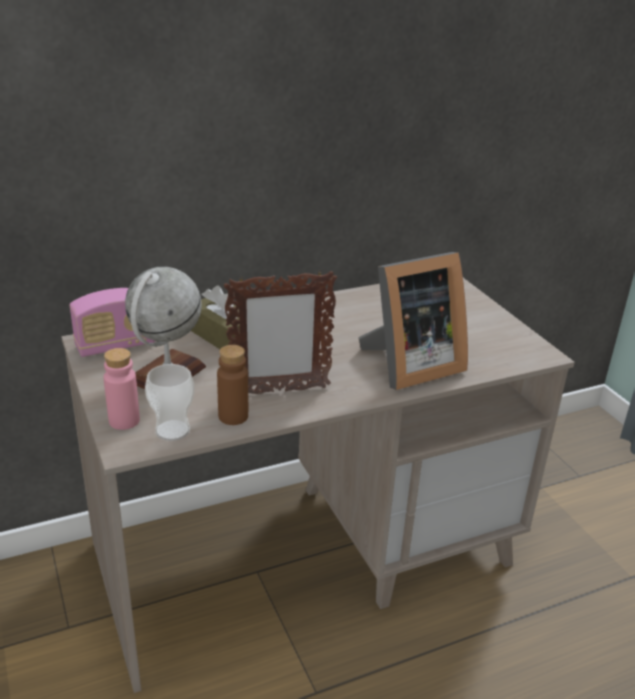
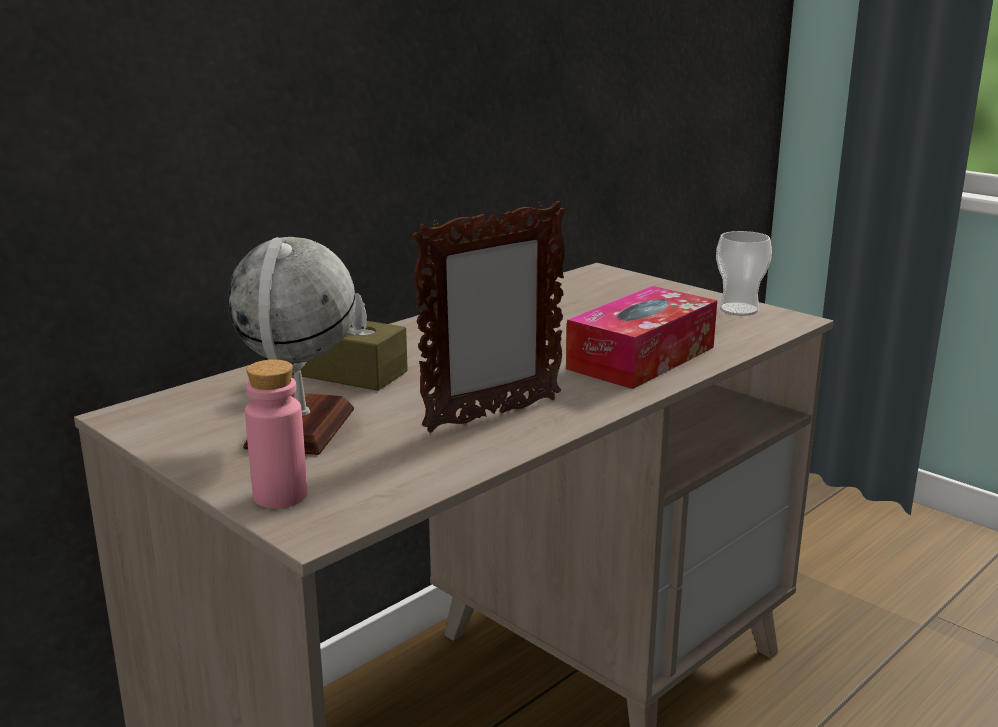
camera: 20 degrees left, 10 degrees down
(115, 346) = (182, 411): radio -> none
(172, 430) = (373, 491): cup -> cup (738, 309)
(233, 416) = (452, 455): brown bottle -> none
(408, 366) = (641, 358): picture frame -> tissue box

